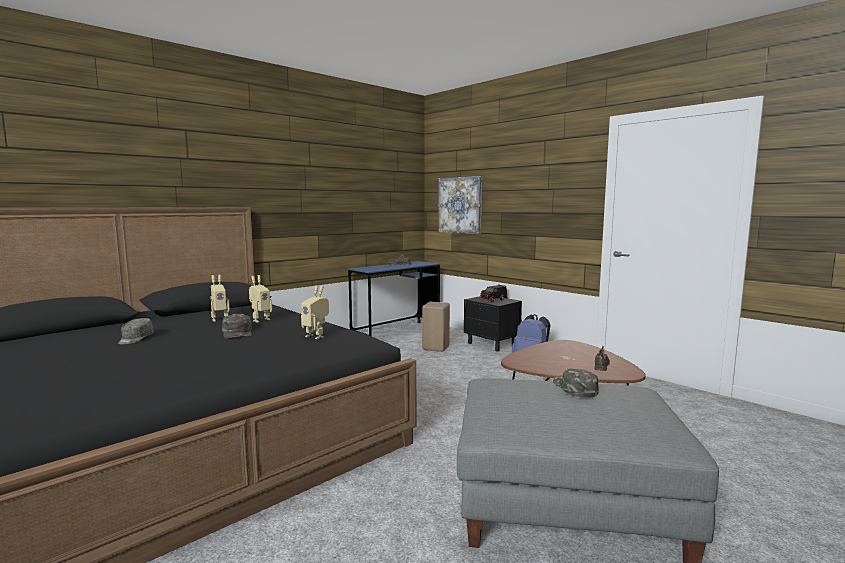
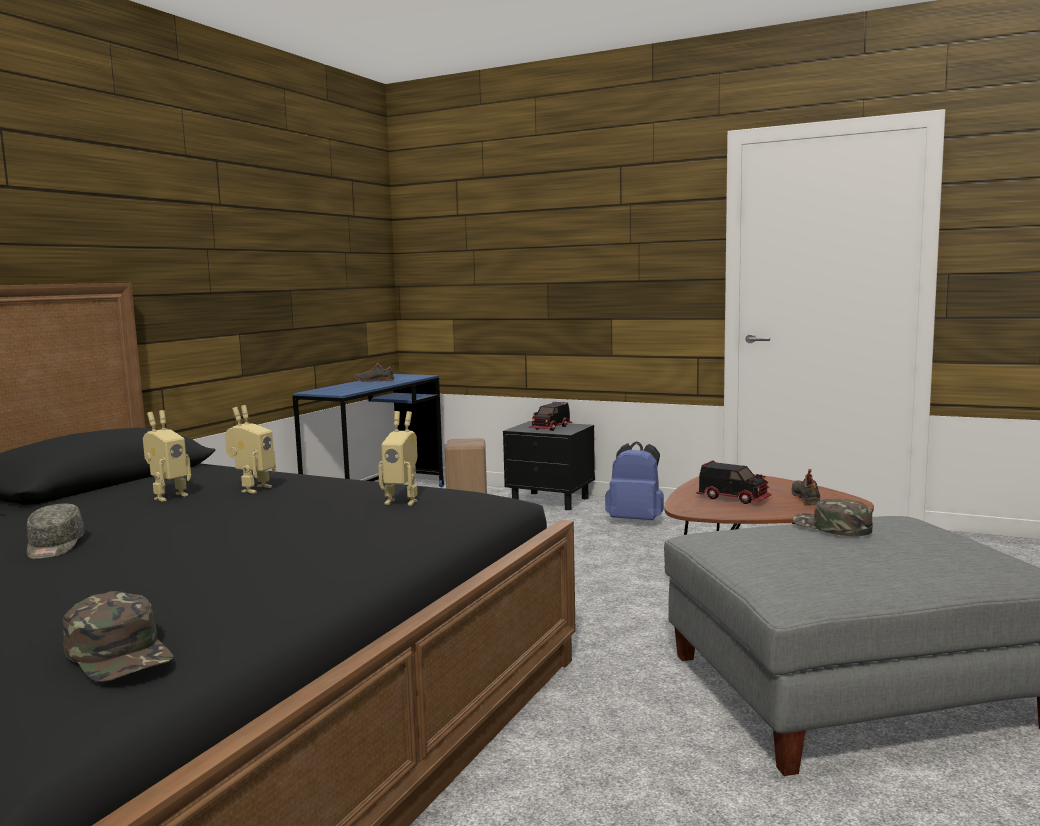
camera: 20 degrees left, 0 degrees up
(237, 333) = (249, 512): green cap -> green cap (120, 653)
(460, 205) = (468, 273): picture -> none
(553, 359) = (734, 498): none -> toy truck

